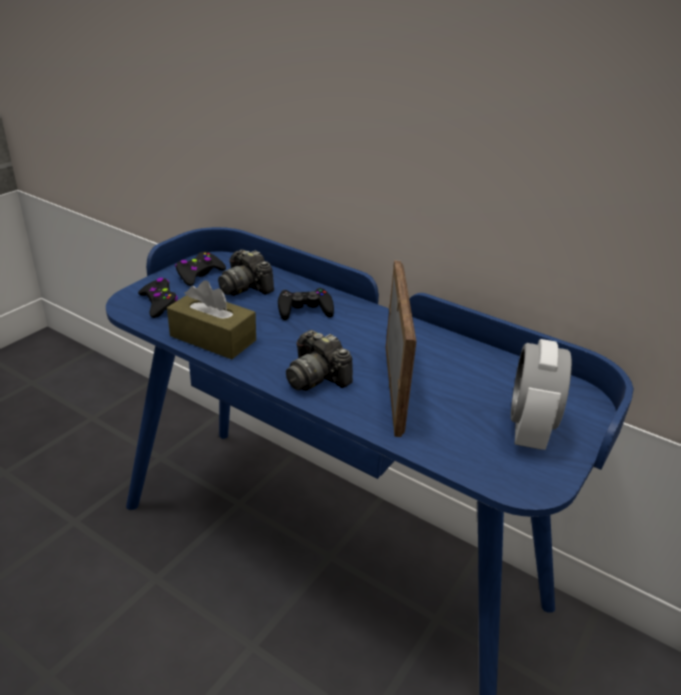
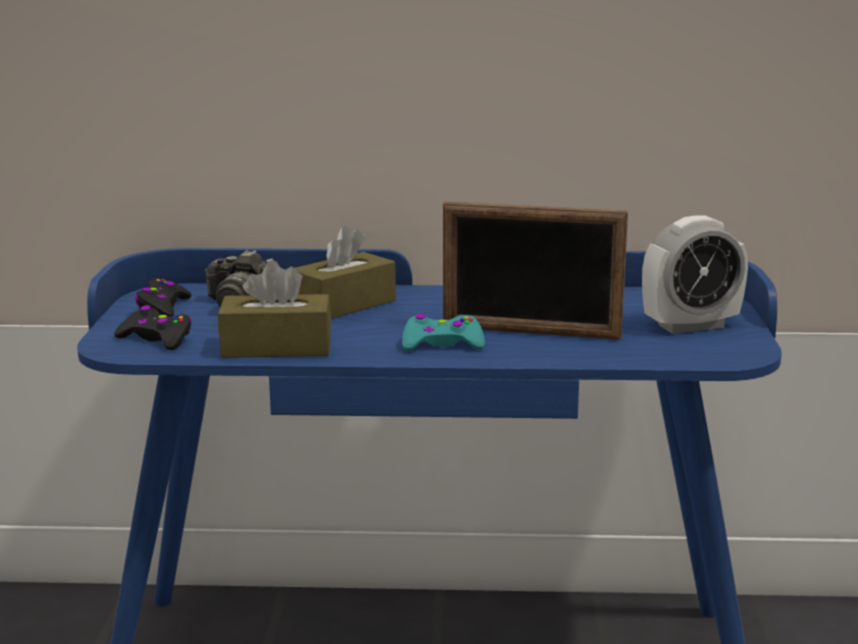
camera: 30 degrees left, 15 degrees down
(304, 309) = (343, 305): black game controller -> brown tissue box
(316, 377) = (442, 344): camera -> turquoise game controller
(393, 388) = (531, 332): picture frame -> picture frame turned 135 degrees clockwise
(528, 430) = (690, 326): alarm clock -> alarm clock turned 90 degrees counterclockwise

